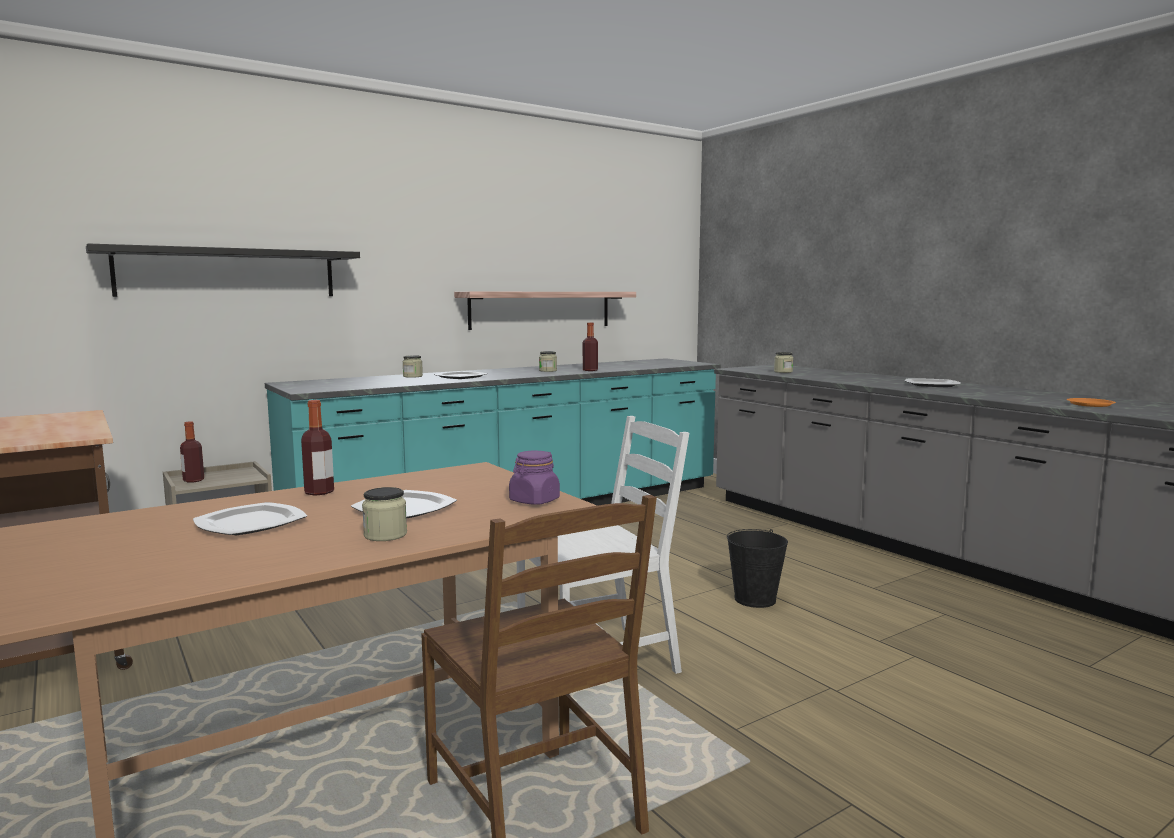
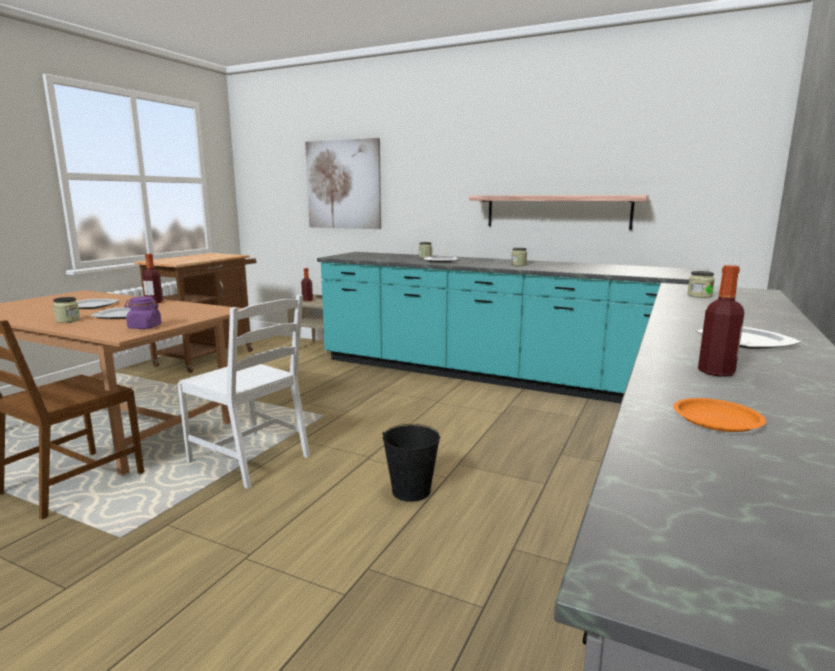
camera: 60 degrees right, 5 degrees up
(228, 273) = (343, 184): black shelf -> picture
(590, 370) = (546, 268): bottle -> bottle (716, 372)

